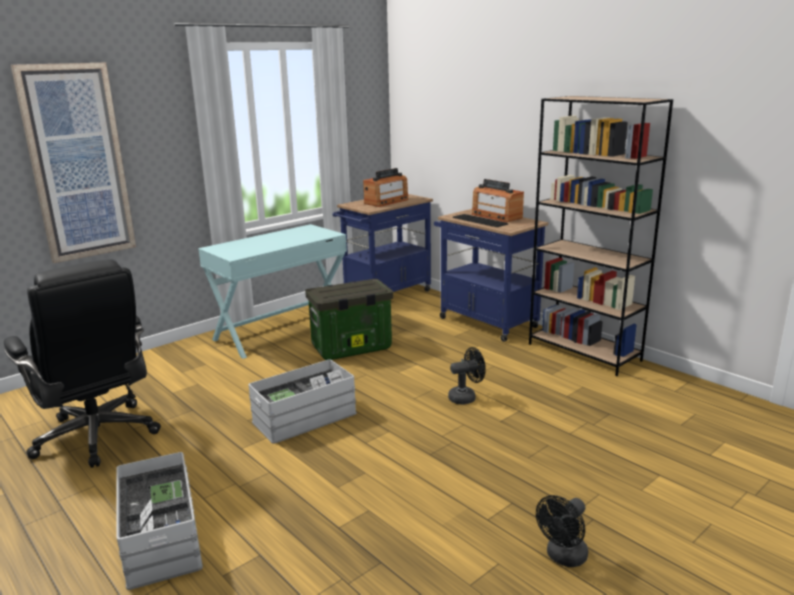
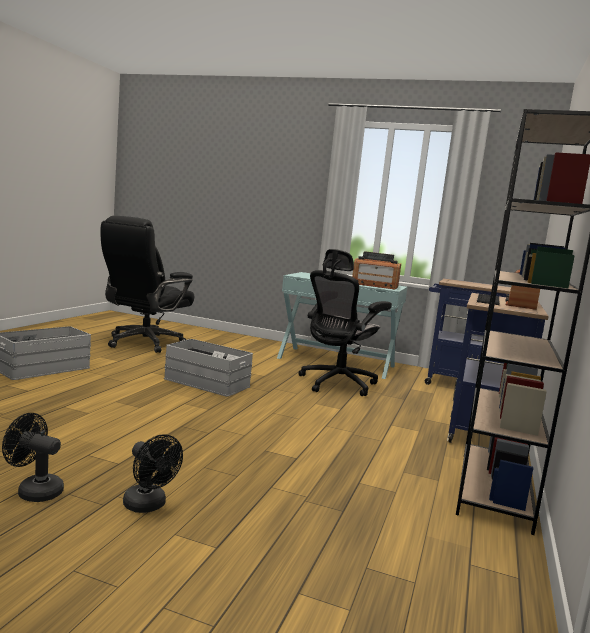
camera: 60 degrees right, 10 degrees down
(77, 163) = (250, 193): picture -> none
(351, 348) = (337, 384): storage box -> office chair
(386, 202) = (485, 285): radio -> radio (374, 285)
(466, 397) = (298, 432): black fan -> black fan (148, 506)

